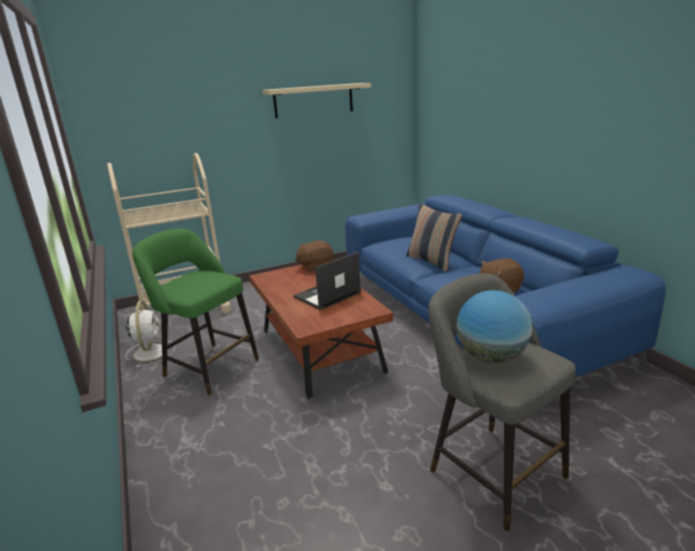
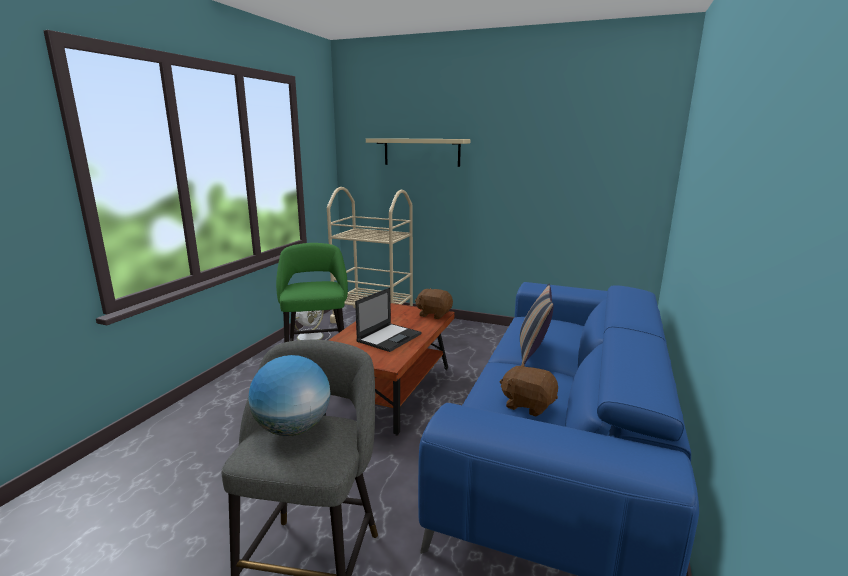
camera: 45 degrees right, 5 degrees down
(314, 100) = (538, 156): beige shelf -> beige shelf (421, 152)
(327, 295) = (389, 337): laptop -> laptop turned 120 degrees clockwise

